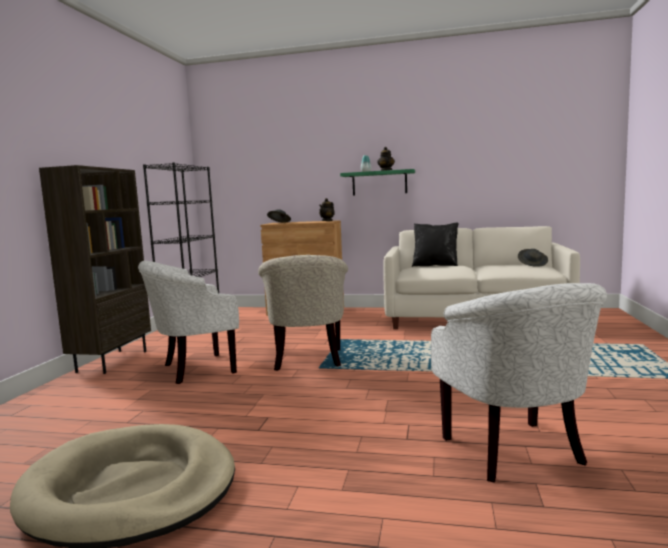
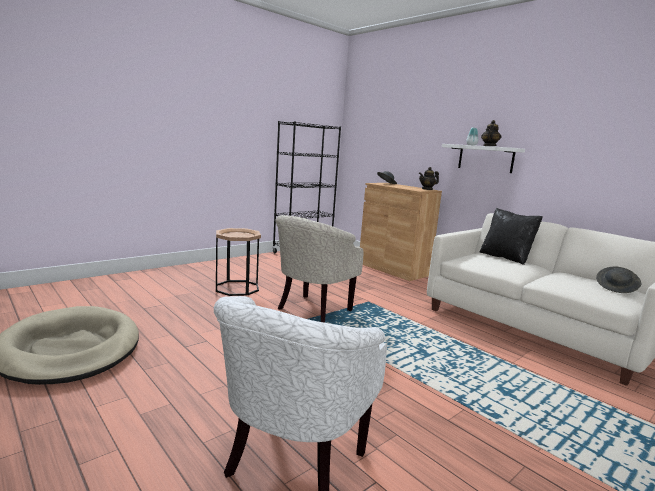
camera: 35 degrees right, 5 degrees up
(112, 361) = (210, 265): brown bookcase -> none
(194, 369) = (237, 288): white armchair -> brown side table
(379, 183) = (485, 158): green shelf -> white shelf

